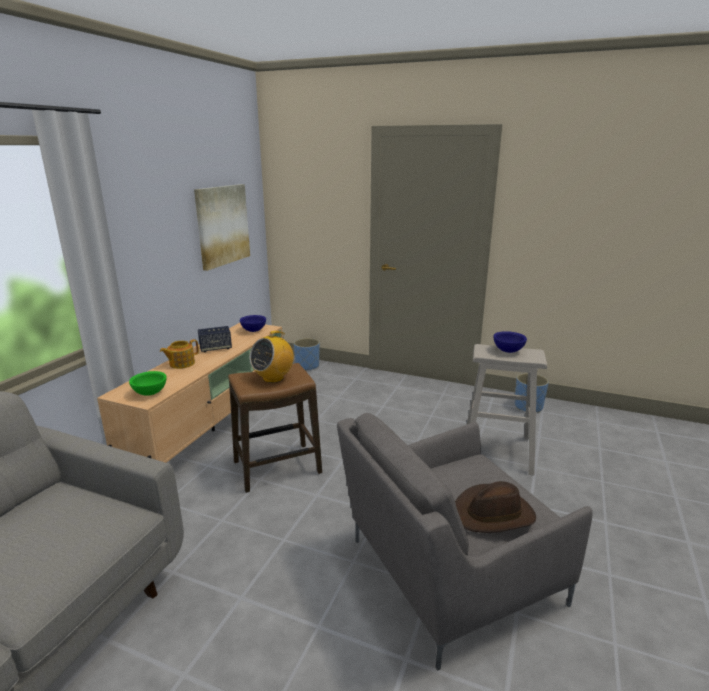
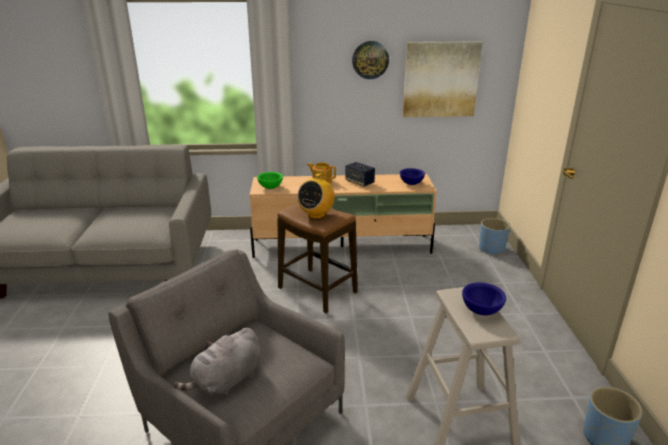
camera: 65 degrees right, 5 degrees up
(169, 213) = (370, 60): none -> wall clock
(273, 378) = (316, 214): radio -> radio turned 75 degrees counterclockwise
(493, 514) = (226, 381): brown hat -> grey plush toy

